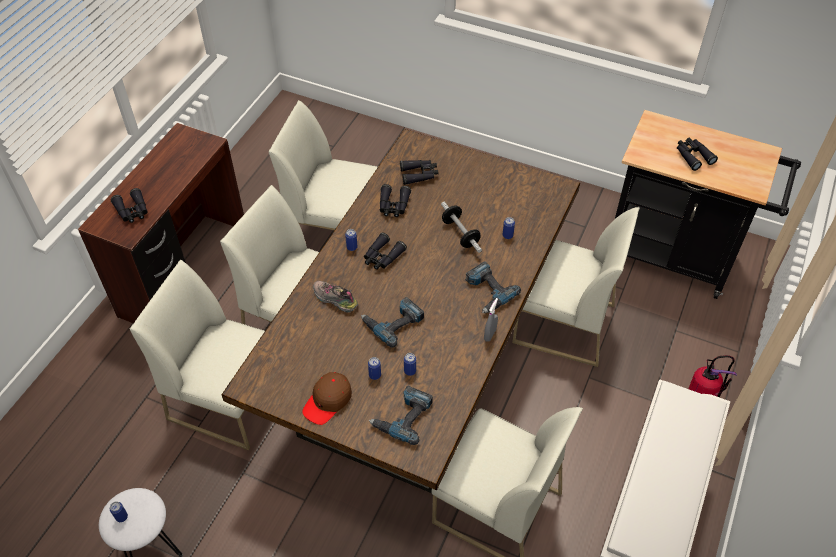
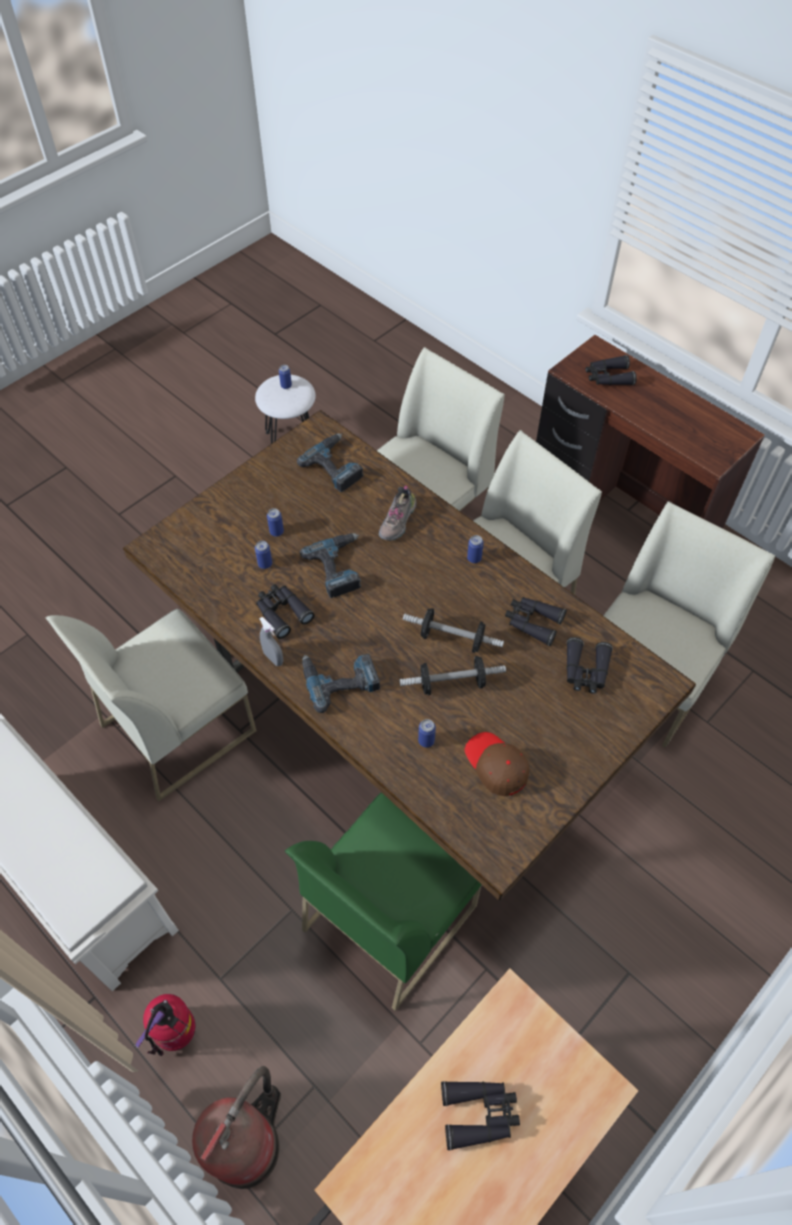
camera: 110 degrees right, 5 degrees up
(328, 401) = (266, 485): brown cap -> brown cap (496, 765)
(334, 300) = (398, 522): shoe -> shoe turned 150 degrees clockwise
(382, 257) = (445, 585): black binoculars -> black binoculars (282, 612)
(403, 416) = (212, 542): power drill -> power drill (336, 466)
(426, 242) = (452, 638): none -> dumbbell
(562, 324) = (389, 915): white chair -> green chair
(722, 350) = (249, 1142): none -> fire extinguisher

